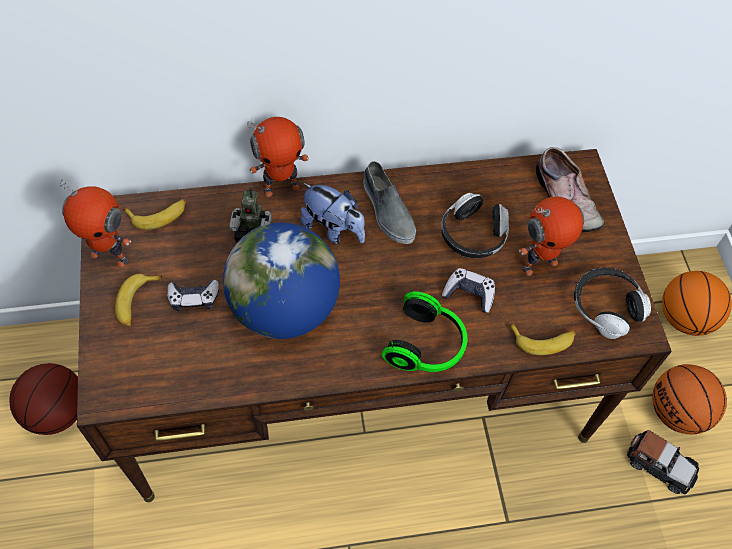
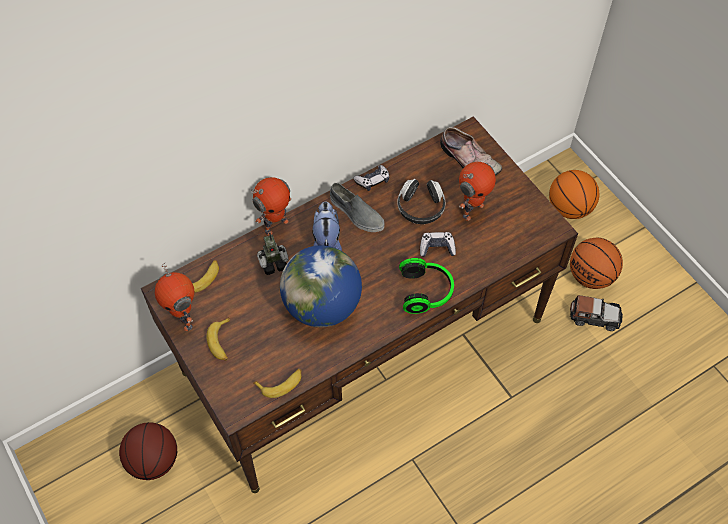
camera: 20 degrees left, 0 degrees up
(110, 255) = (184, 318): toy robot -> toy robot turned 60 degrees clockwise
(193, 298) = (258, 324): game controller -> game controller (372, 181)
(333, 229) = (326, 240): plush toy -> plush toy turned 105 degrees counterclockwise
(543, 340) = (497, 258): banana -> banana (281, 383)
(606, 307) = (526, 221): headphones -> none

